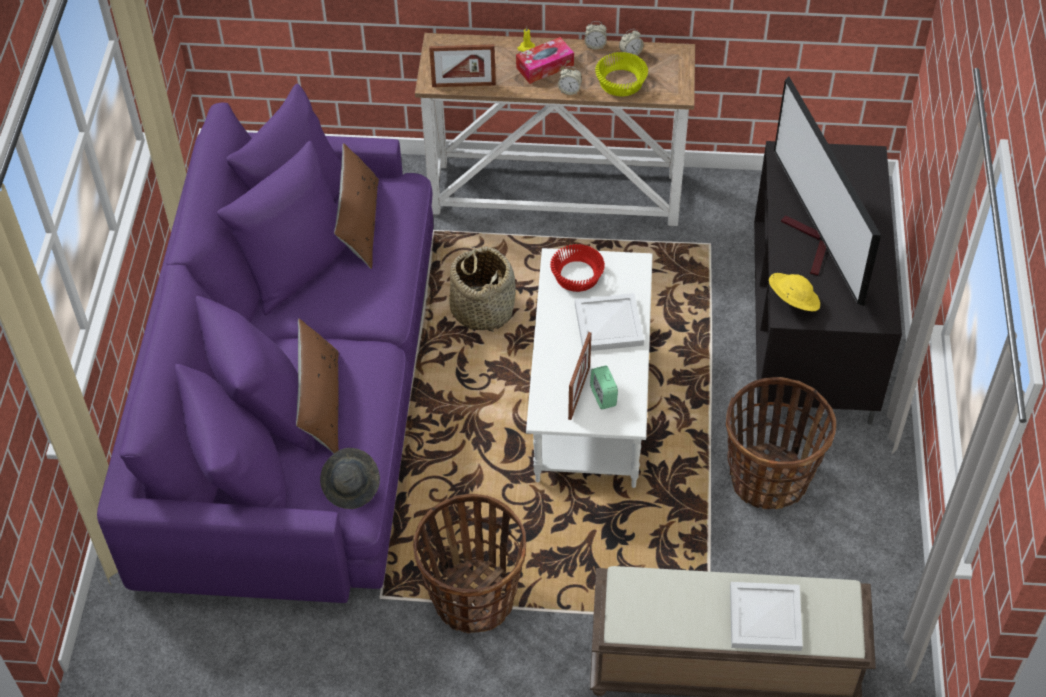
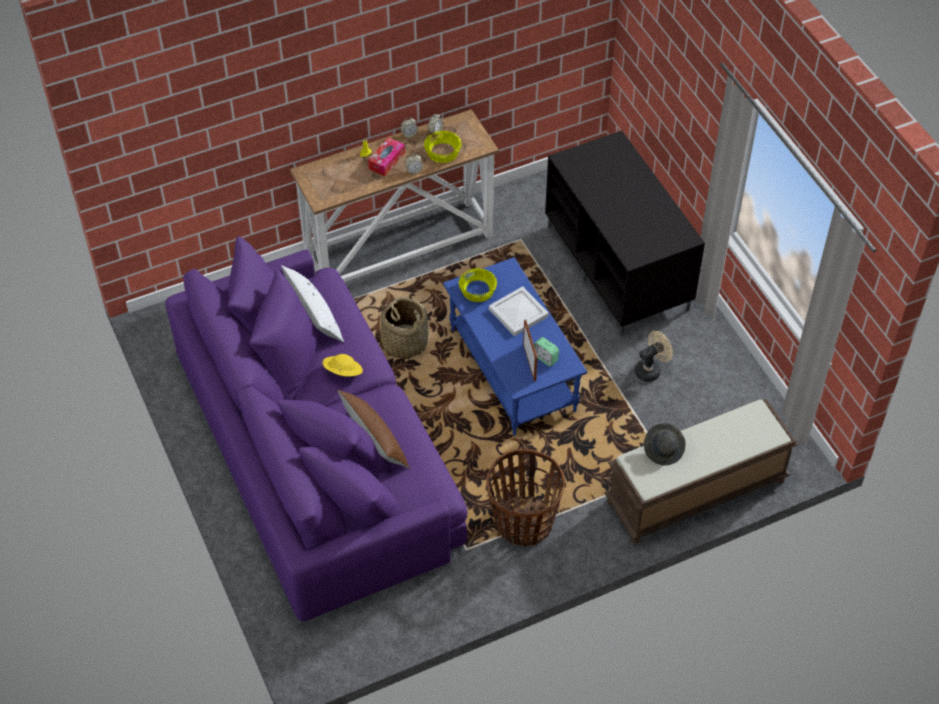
camera: 30 degrees left, 0 degrees up
(352, 487) = (431, 481): grey hat -> grey hat (664, 450)
(359, 223) = (313, 316): brown pillow -> white pillow
(463, 85) = (342, 194): picture frame -> none
(578, 275) = (478, 290): red bowl -> yellow bowl
(588, 399) = (511, 370): white coffee table -> blue coffee table
(766, 617) = (724, 443): white tray -> none
(769, 478) = (651, 369): basket -> beige fan
(792, 301) = (630, 249): yellow hat -> yellow hat (342, 372)
(814, 244) = (620, 209): television -> none

